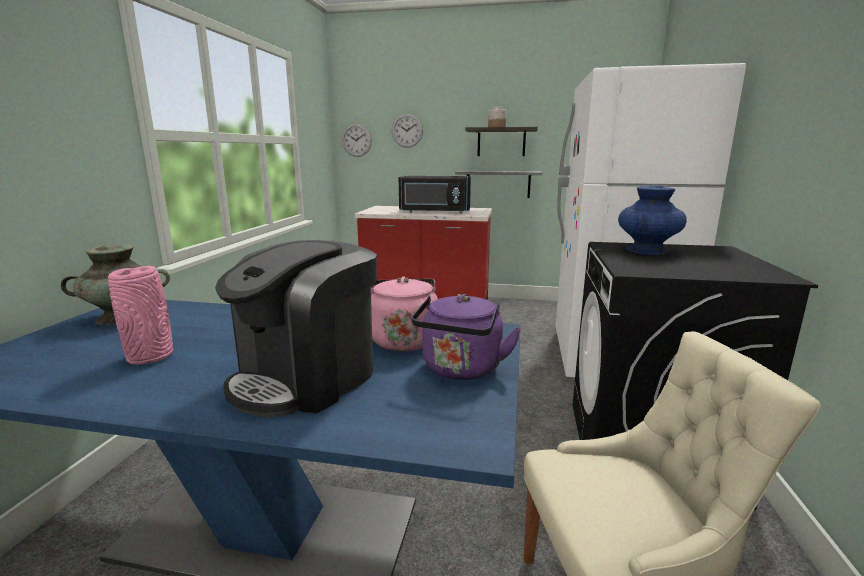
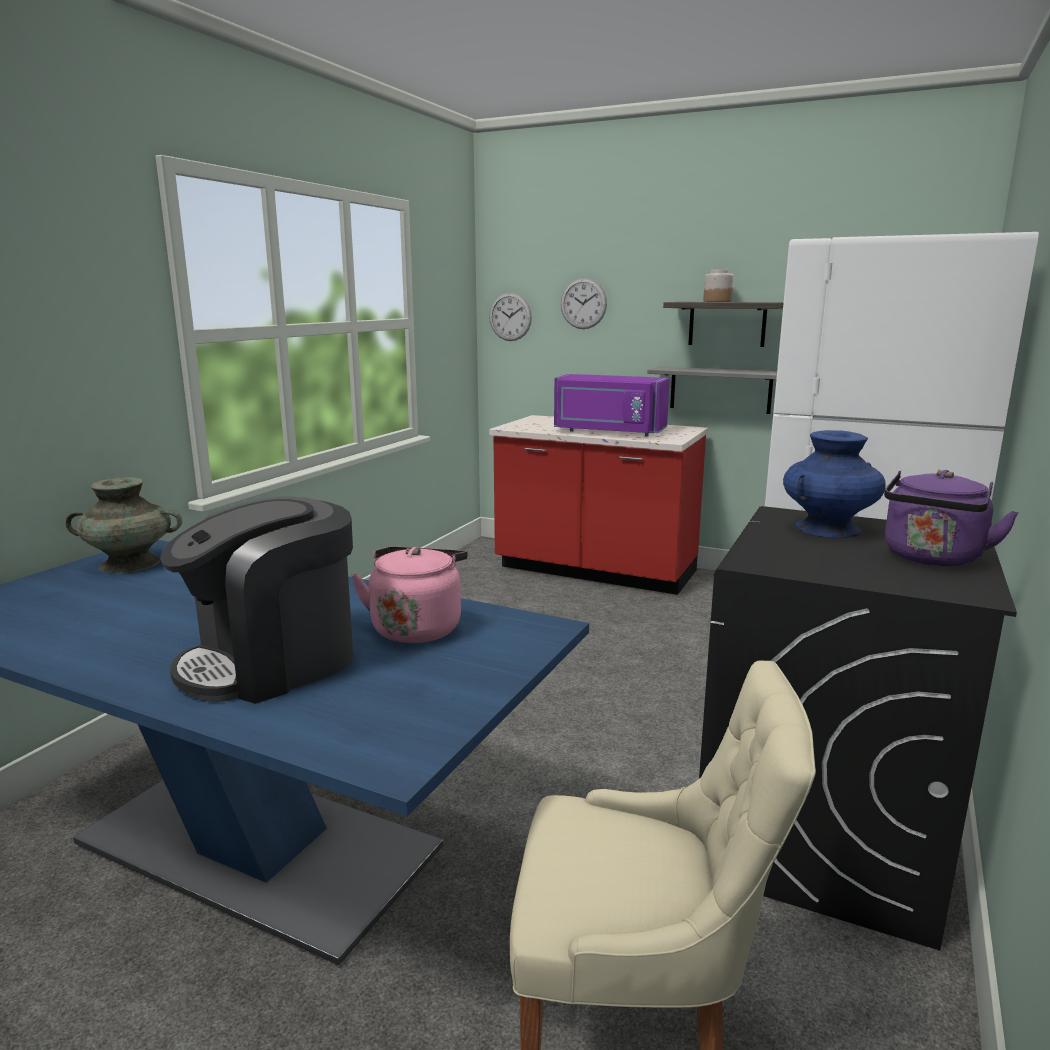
camera: 15 degrees right, 0 degrees up
(151, 356) = (131, 616): pink vase -> none
(434, 212) = (608, 432): black microwave -> purple microwave
(461, 370) = (454, 675): purple kettle -> purple kettle (932, 559)

